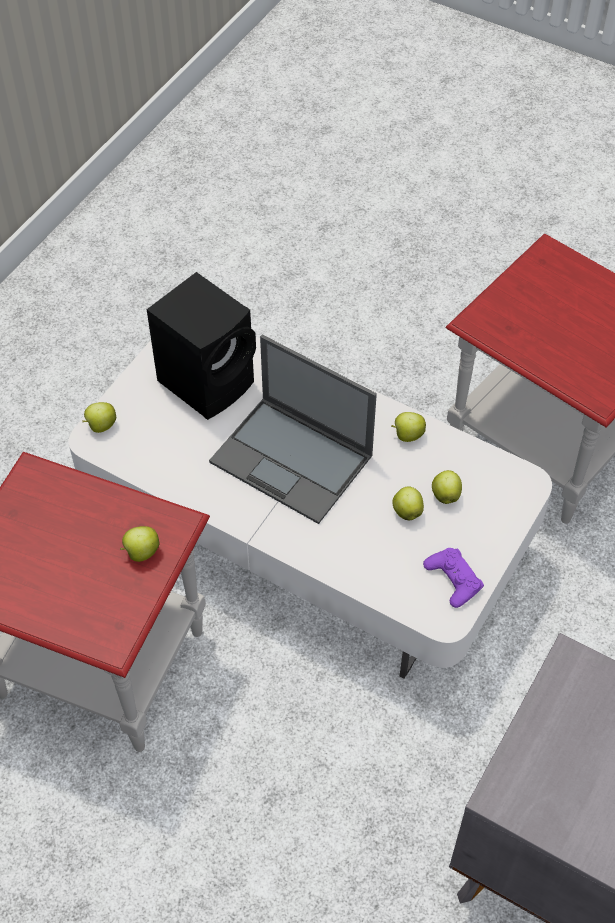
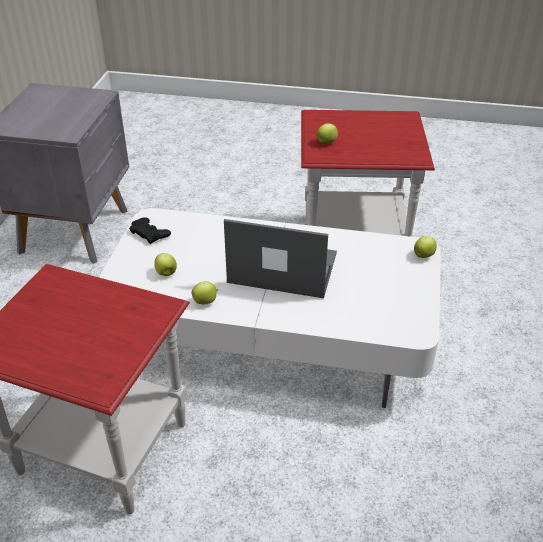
camera: 160 degrees right, 15 degrees down
(209, 380) = (373, 300): black speaker -> none
(407, 511) = (190, 259): apple -> none
(453, 579) = (150, 233): purple game controller -> black game controller

